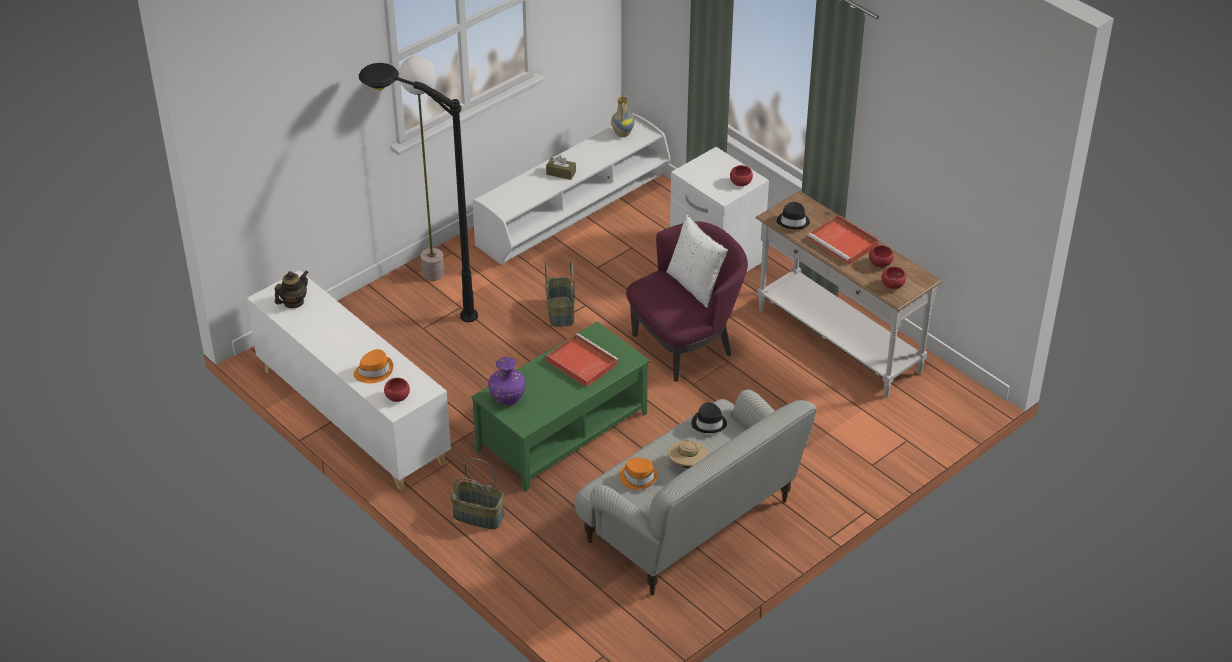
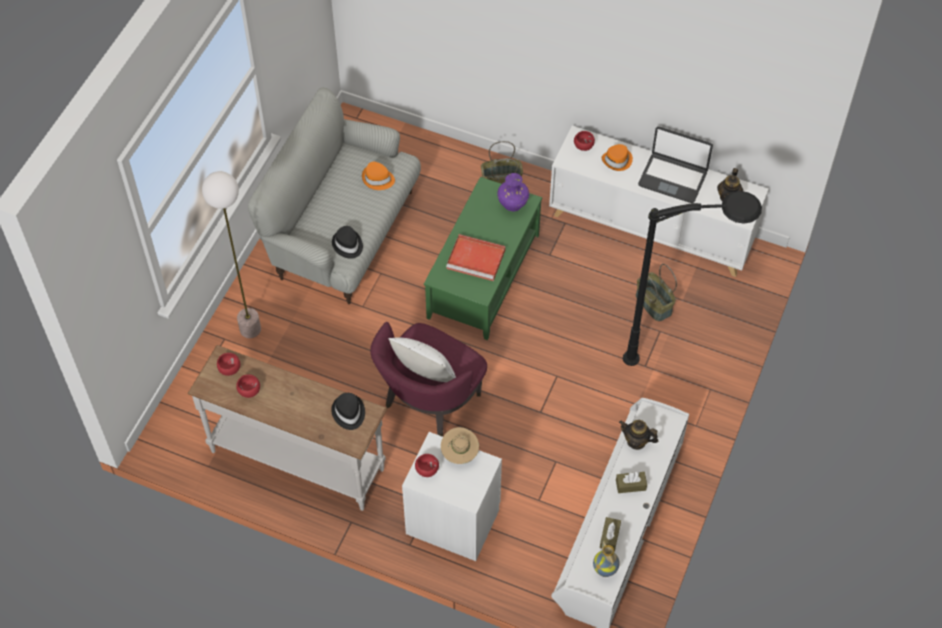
camera: 155 degrees right, 15 degrees up
(332, 337) = (673, 178): none -> laptop
(433, 274) = (694, 393): floor lamp -> floor lamp (250, 329)
(533, 197) = (636, 441): none -> teapot
(561, 312) = (556, 395): basket -> basket (653, 304)
(603, 150) = (609, 536): none -> brown tissue box
(688, 464) = (346, 203): beige hat -> beige hat (459, 453)
(844, 242) = (291, 404): red tray -> none

